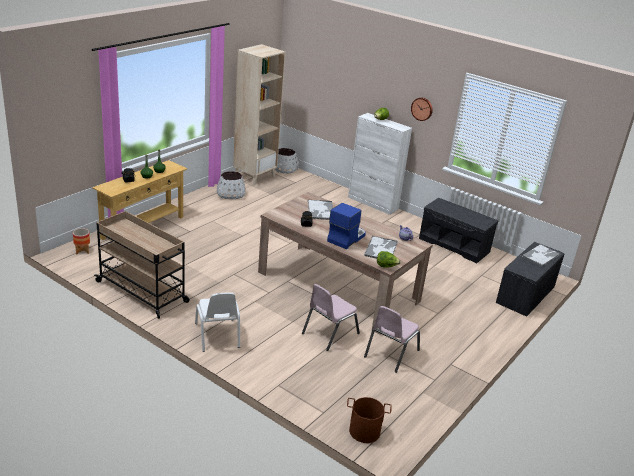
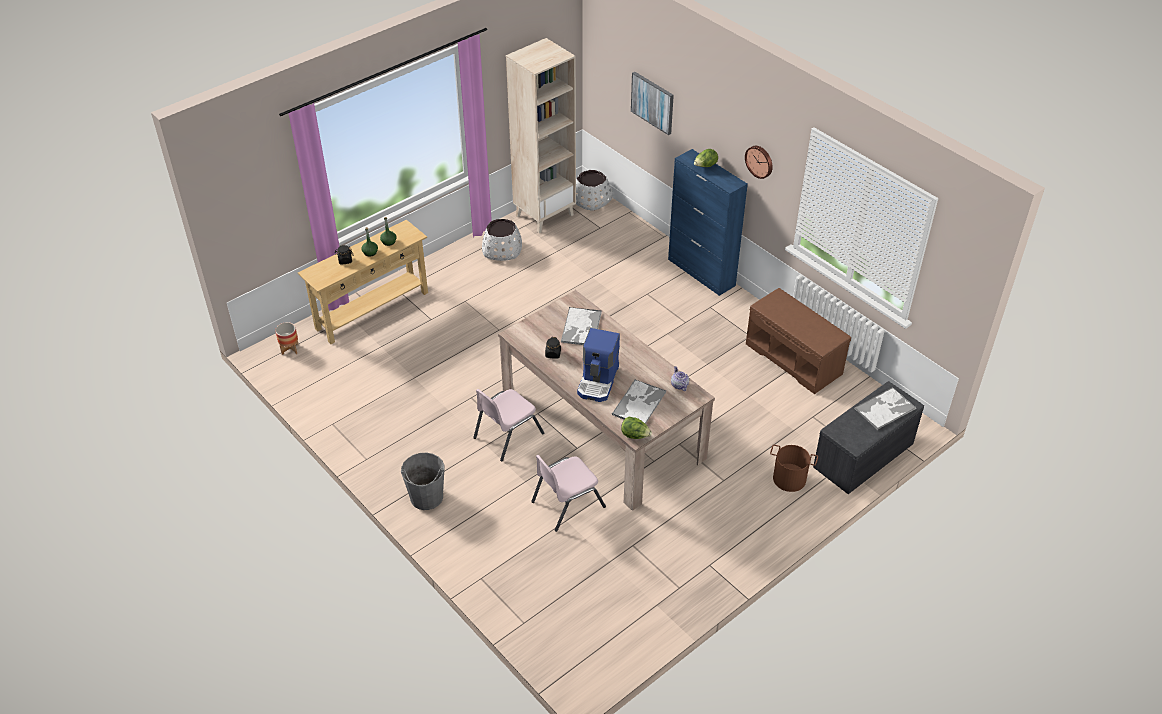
camera: 15 degrees right, 15 degrees up
(143, 292) = (351, 422): beige cart -> none
(217, 335) = (426, 497): white chair -> grey bucket
(336, 86) = (652, 102): none -> picture
(346, 238) = (598, 381): coffee machine -> coffee machine turned 150 degrees clockwise
(364, 431) = (565, 655): brown bucket -> brown bucket (789, 479)
(373, 203) = (701, 272): white cabinet -> blue cabinet
(391, 353) = (636, 541): pink chair -> pink chair (507, 435)
(455, 245) = (794, 359): grey bench -> brown bench

